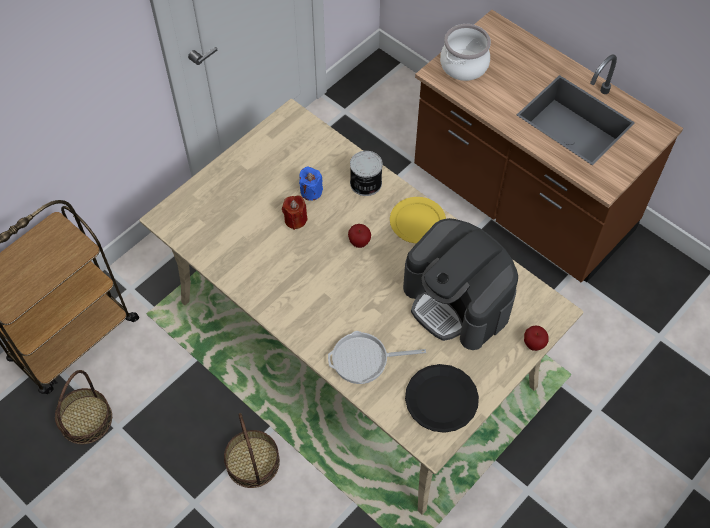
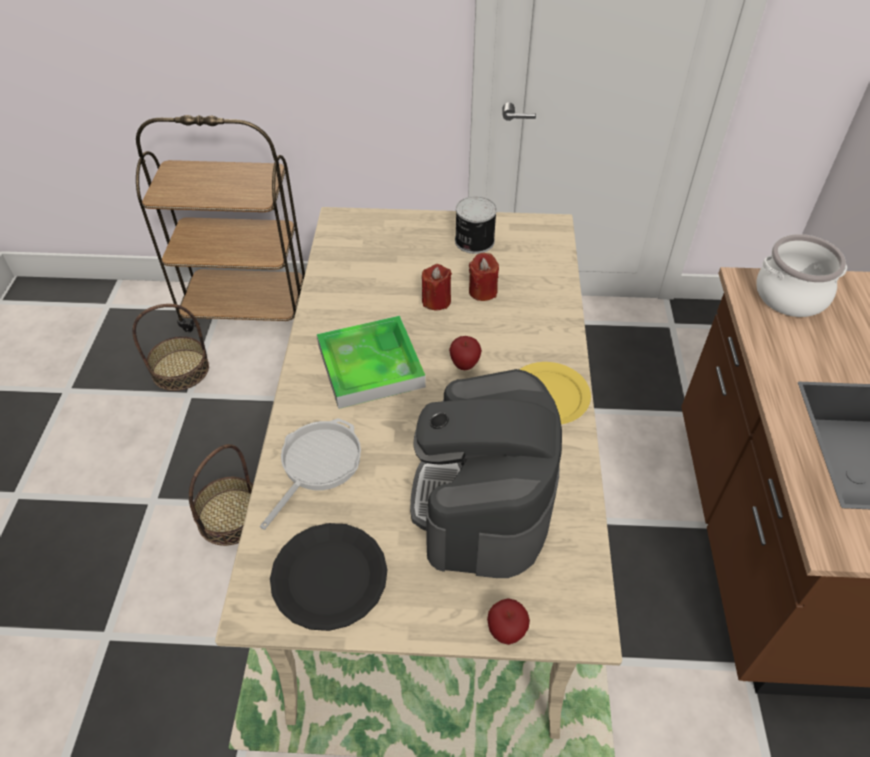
camera: 50 degrees right, 10 degrees down
(311, 191) = (482, 291): blue candle -> red candle
(316, 288) = (370, 366): none -> tray
(364, 360) = (317, 464): frying pan -> frying pan turned 75 degrees clockwise
(365, 183) = (543, 324): can -> can (473, 241)

